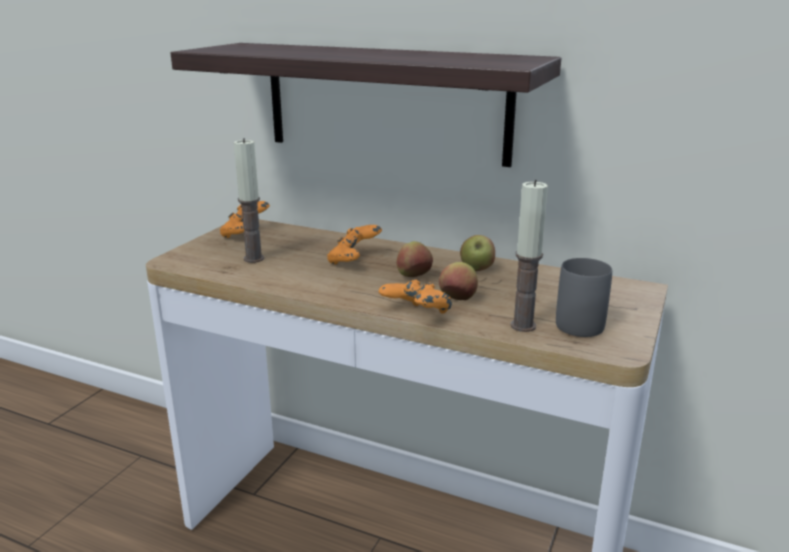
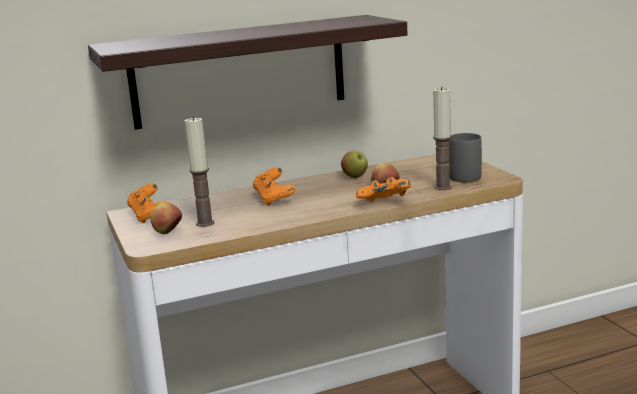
camera: 45 degrees left, 5 degrees down
(414, 277) = (333, 192): apple -> apple (168, 233)

